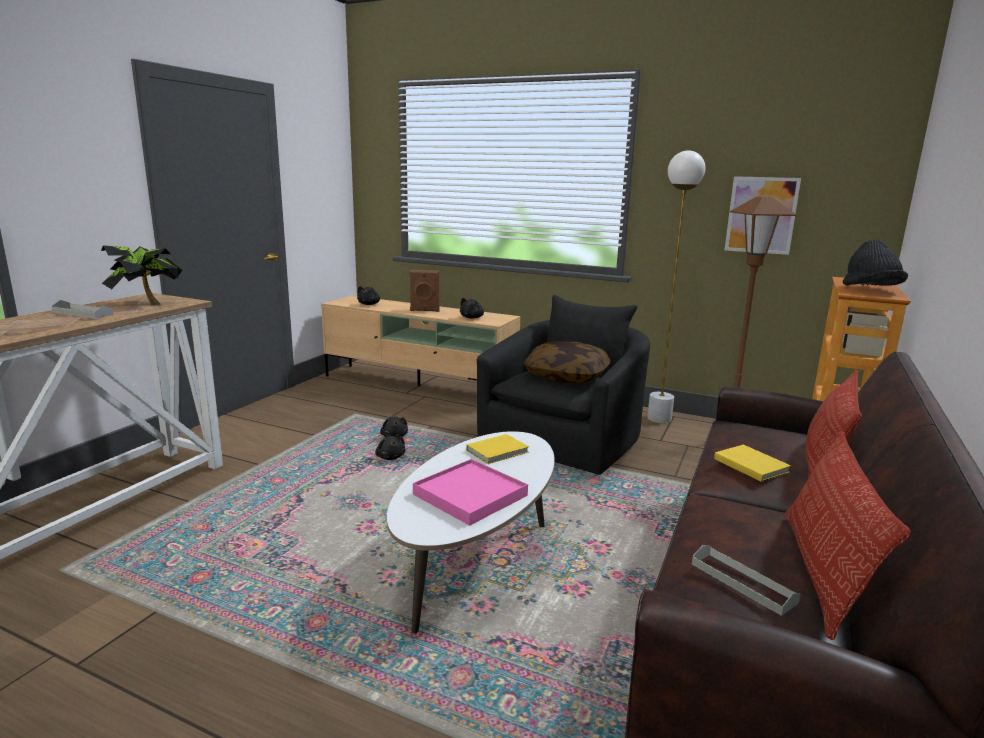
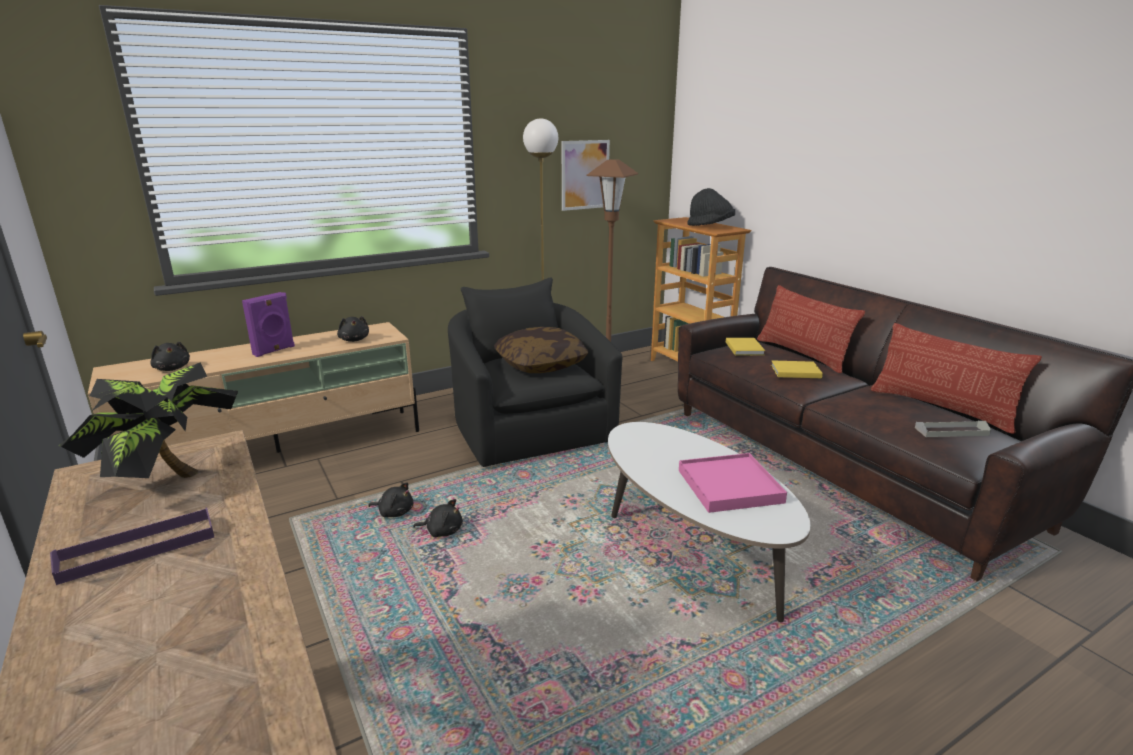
camera: 55 degrees left, 5 degrees up
(82, 313) = (138, 549): grey tray -> purple tray
(424, 310) = (274, 350): brown speaker -> purple speaker
(499, 451) = (651, 447): yellow book -> yellow book (744, 348)

